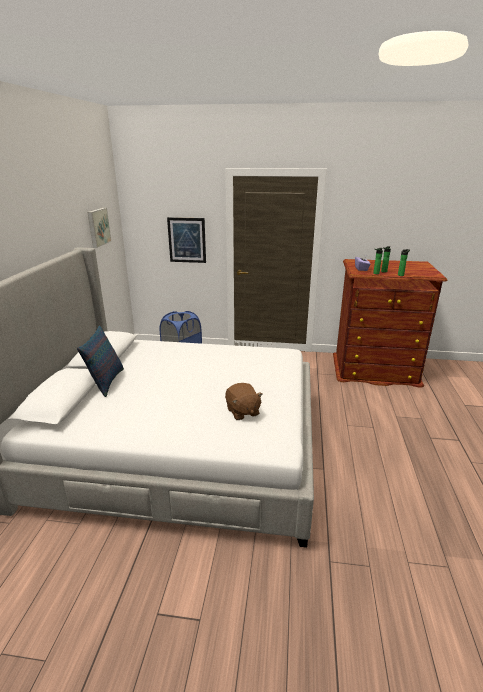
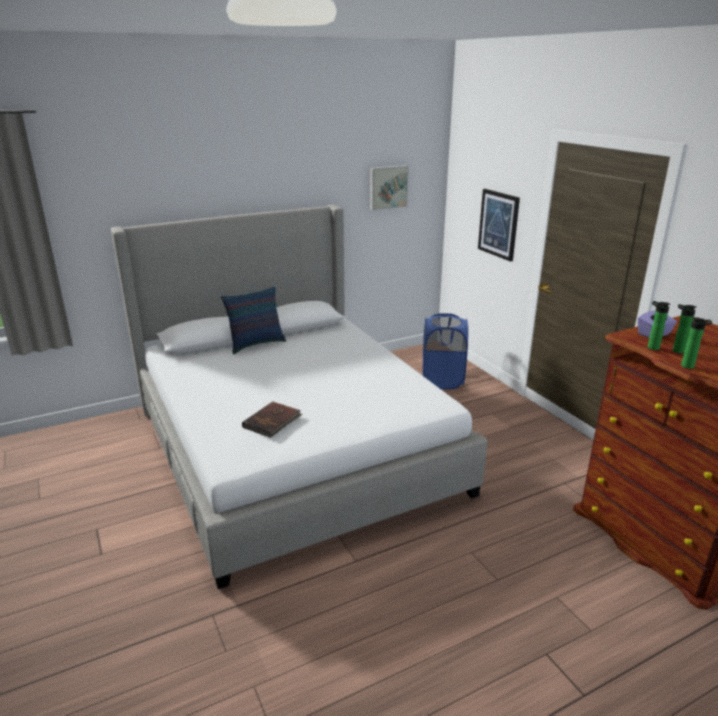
camera: 55 degrees right, 0 degrees up
(242, 412) = (273, 421): brown plush toy -> brown book

